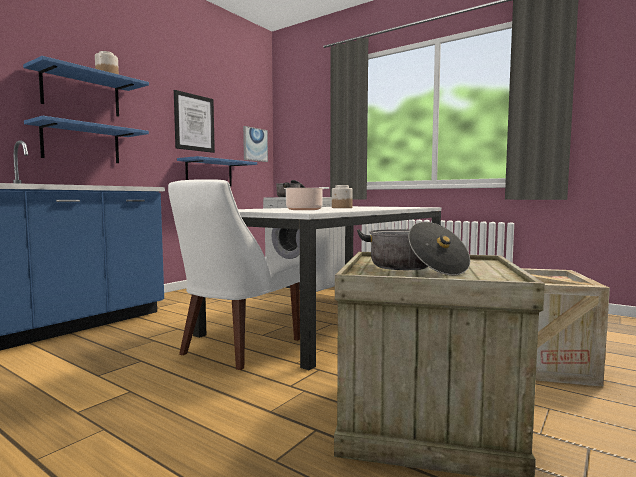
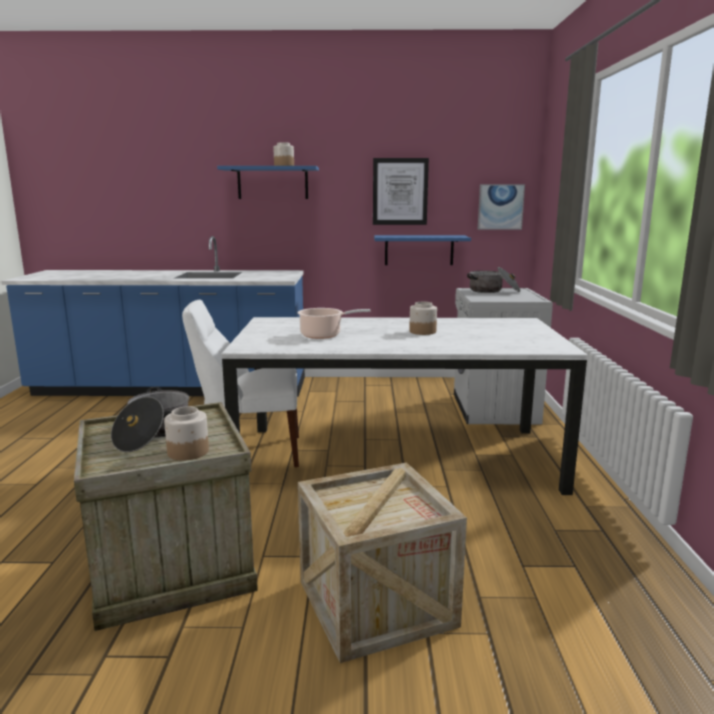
camera: 55 degrees right, 10 degrees up
(81, 144) = (272, 230): blue shelf -> none
(477, 265) = (187, 452): none -> jar

